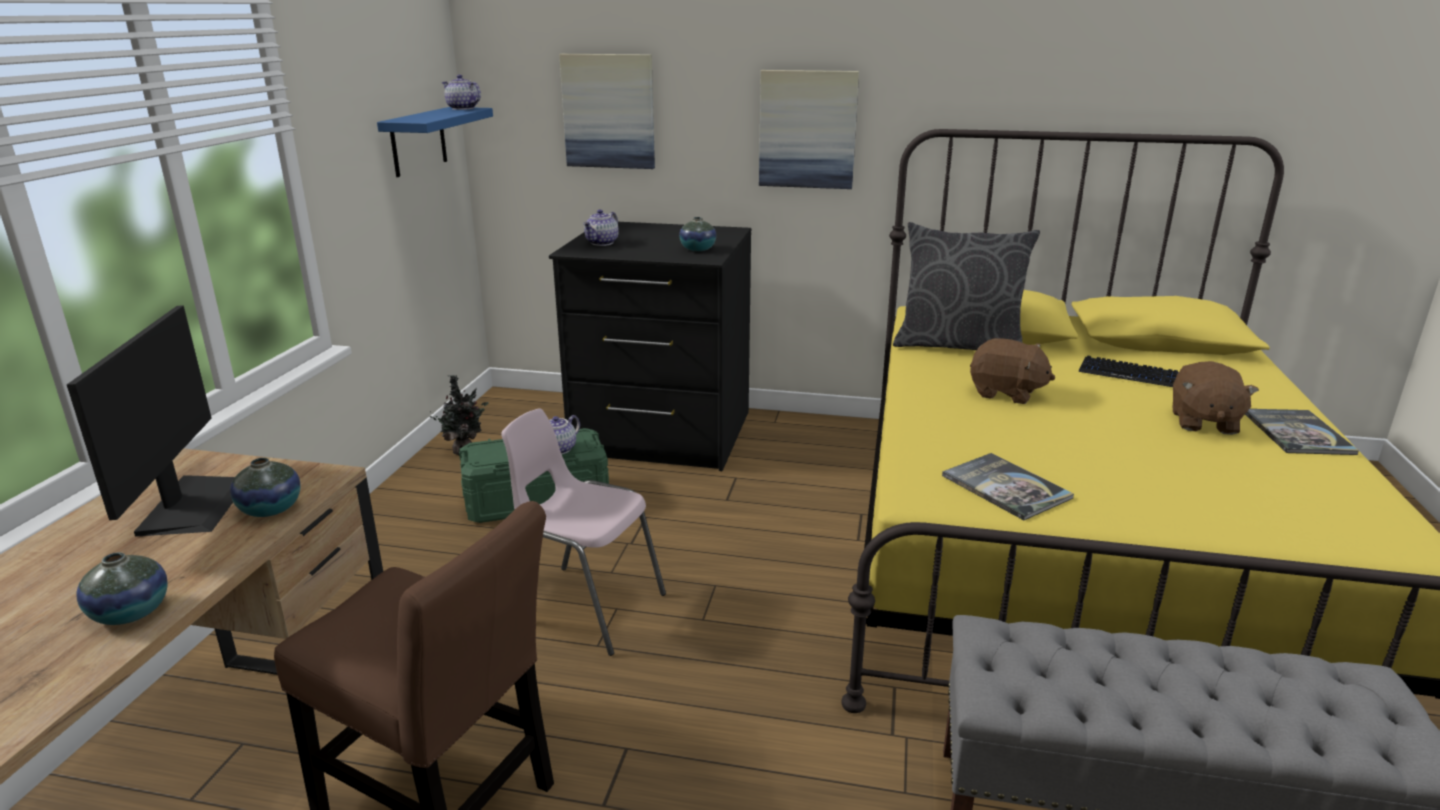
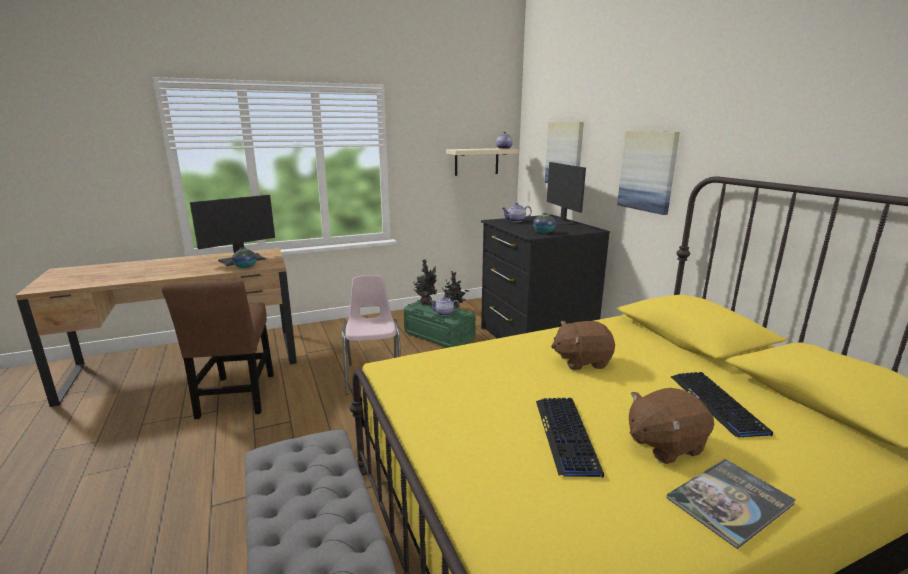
camera: 55 degrees right, 5 degrees down
(130, 612) = (174, 273): vase -> none
(418, 141) = (476, 161): blue shelf -> beige shelf
(490, 447) = (426, 303): none -> potted plant
(655, 230) = (558, 222): none -> monitor
(958, 346) = (635, 333): grey pillow -> none
(1006, 393) = (581, 361): brown plush toy -> brown plush toy turned 90 degrees clockwise
(1006, 487) = (434, 386): book -> none
(1167, 455) = (566, 436): none -> keyboard

